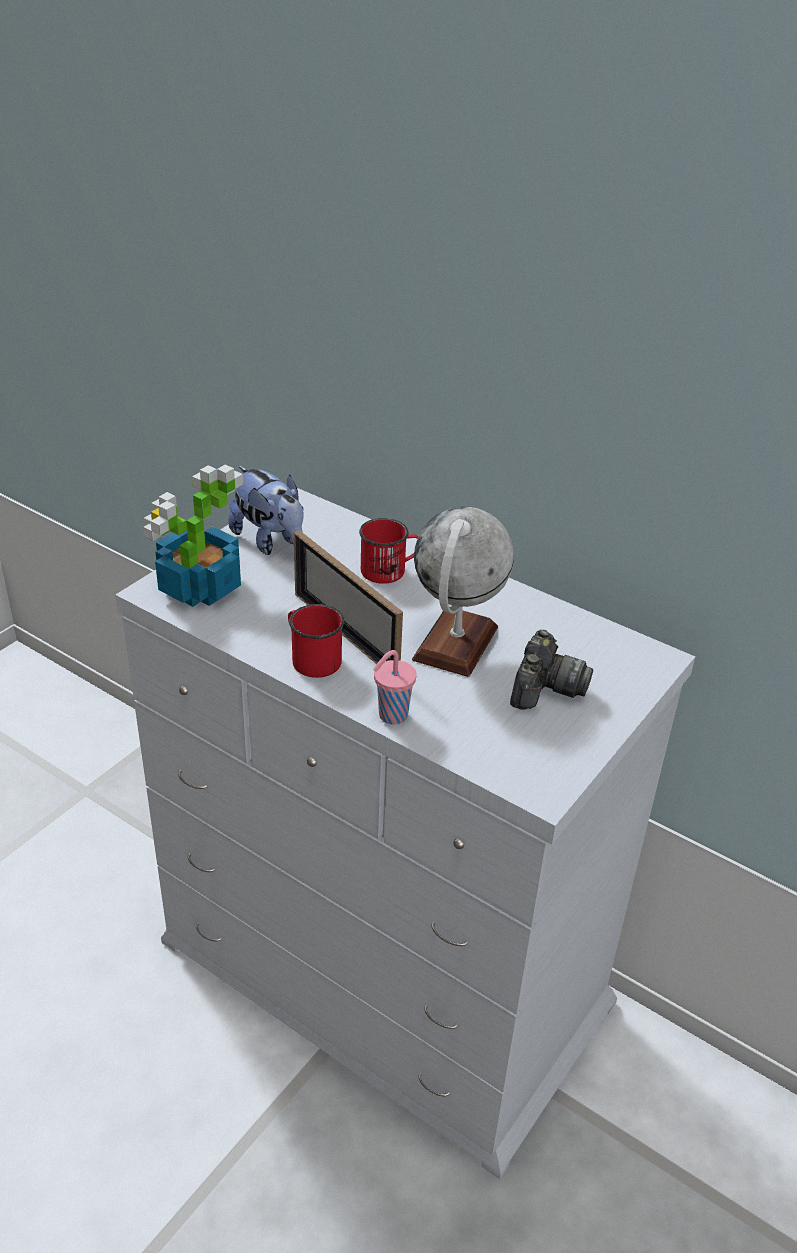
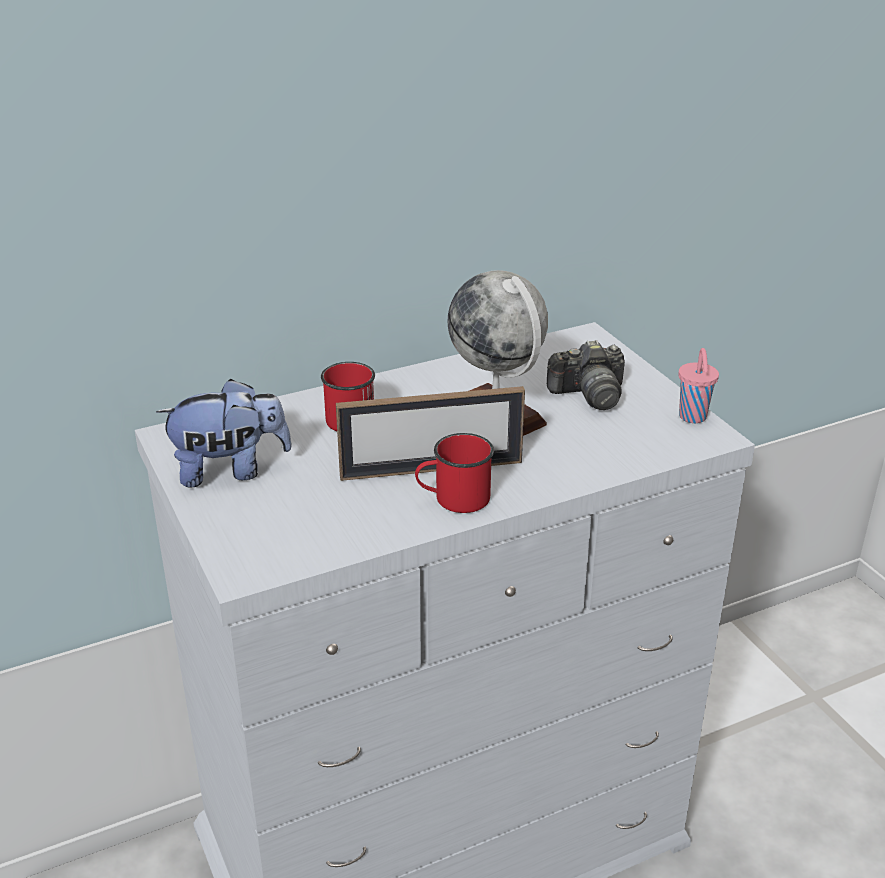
camera: 60 degrees left, 5 degrees down
(198, 587) = (266, 539): potted plant -> none
(391, 716) = (572, 479): pink cup -> pink cup (693, 418)
(545, 688) = (589, 395): camera -> camera turned 120 degrees clockwise

